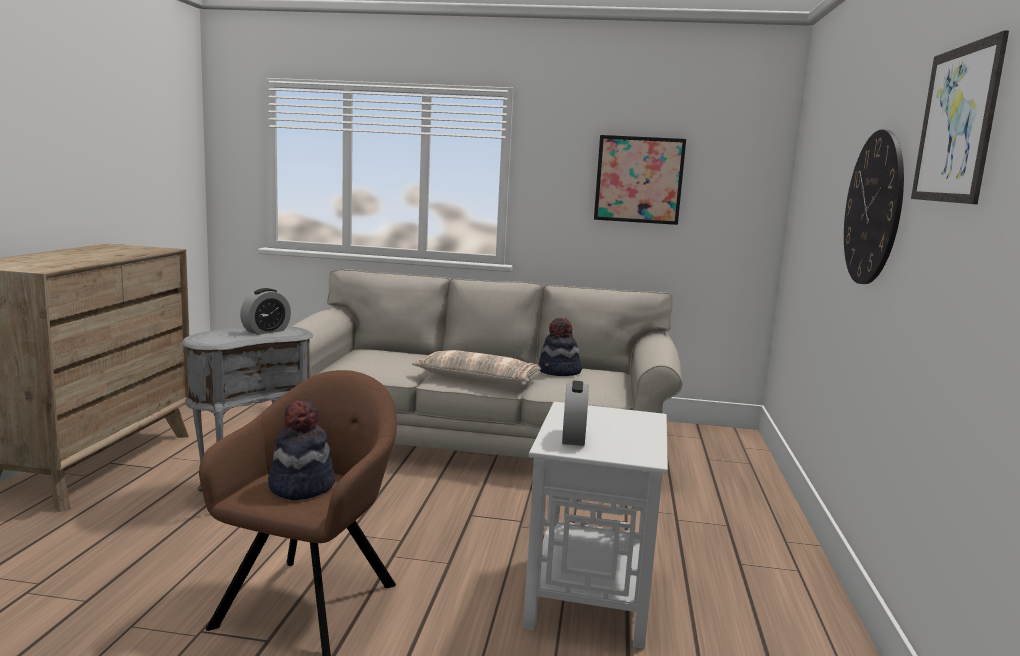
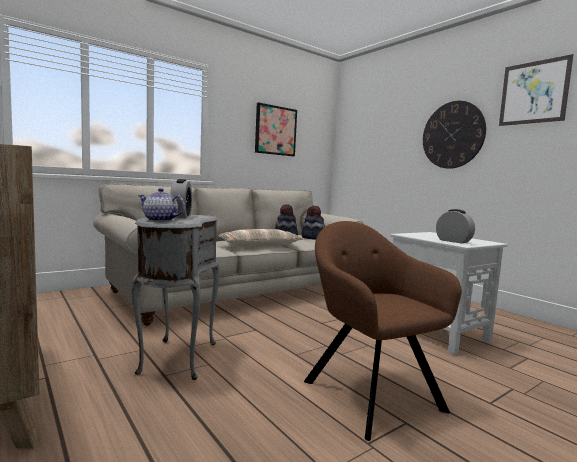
camera: 45 degrees left, 5 degrees down
(208, 336) = (160, 220): none -> teapot
(301, 486) = (382, 301): hat -> hat (313, 238)

